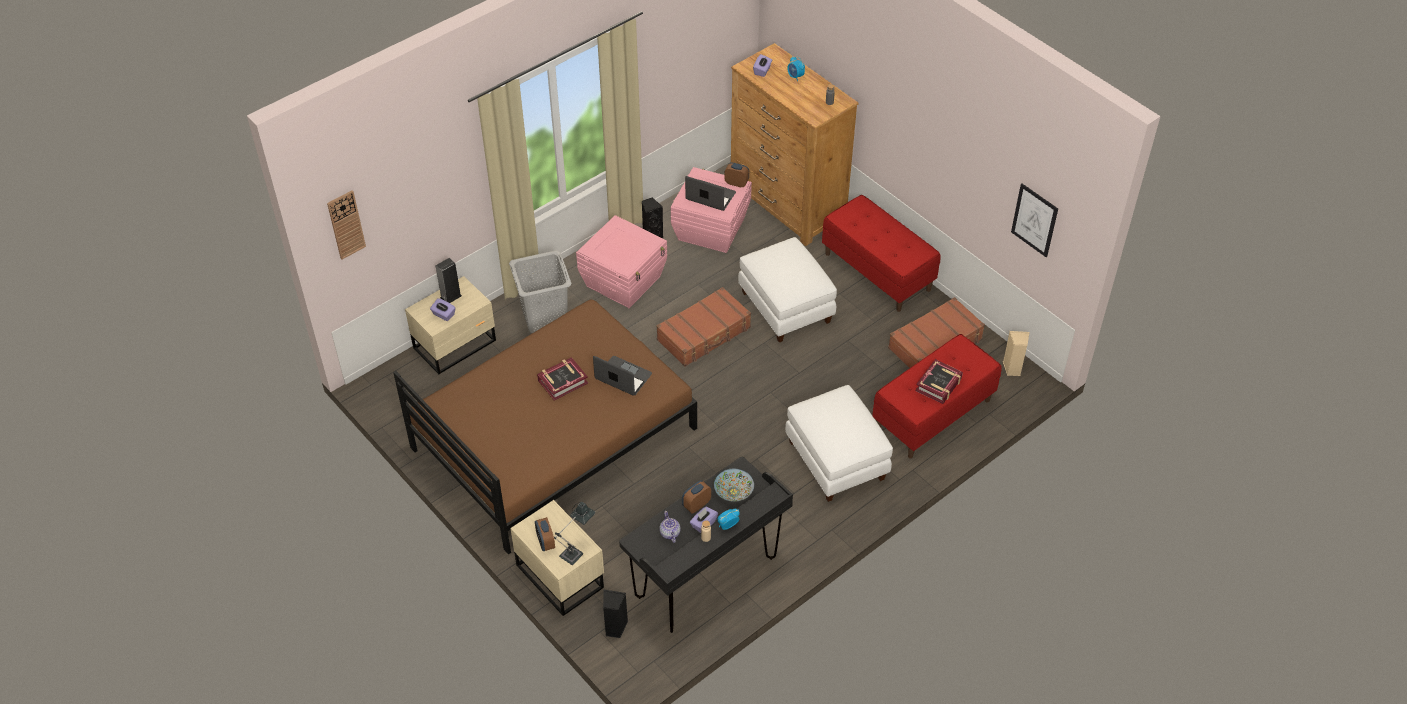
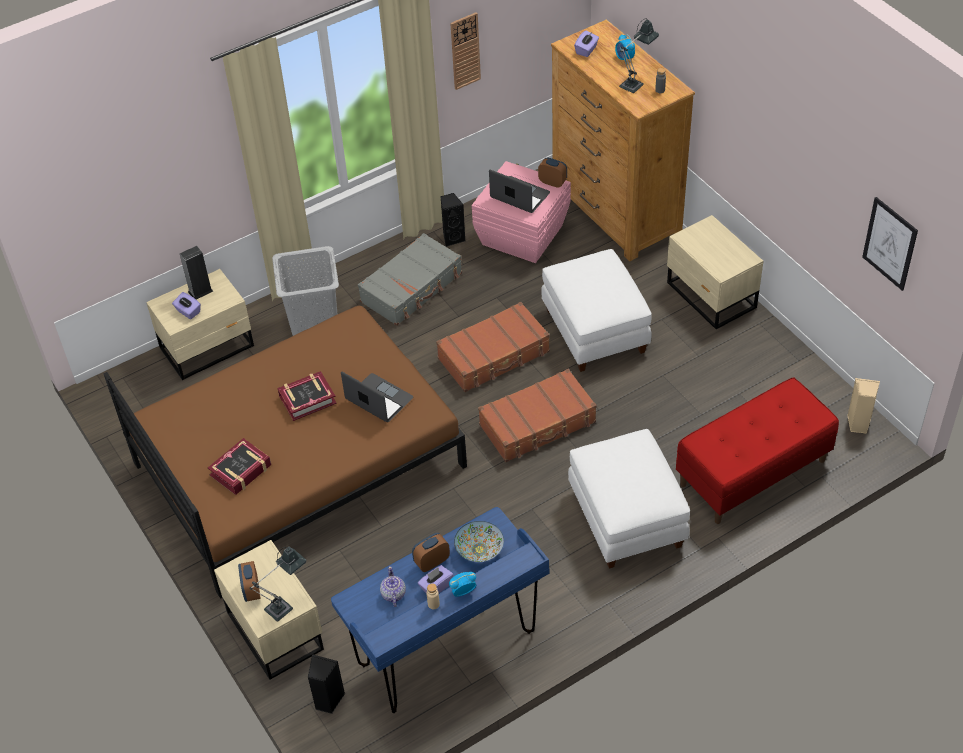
camera: 10 degrees right, 0 degrees up
(346, 224) = (63, 197): wall clock -> wall clock (465, 51)
(624, 281) = (412, 288): pink storage box -> grey suitcase
(706, 578) = (447, 650): black desk -> blue desk
(807, 97) = (634, 83): none -> table lamp
(878, 271) = (710, 296): red bench -> beige nightstand
(935, 344) = (768, 387): brown suitcase -> brown suitcase (538, 424)
(939, 385) = (757, 437): book -> book (241, 470)

